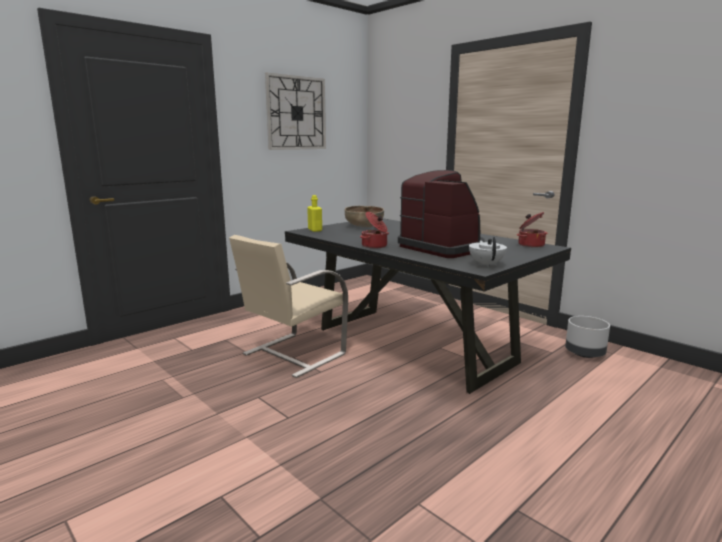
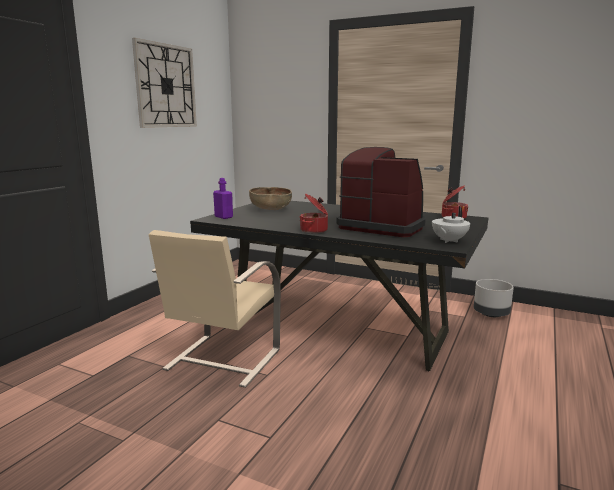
camera: 20 degrees left, 0 degrees up
(315, 230) = (223, 217): yellow bottle -> purple bottle
(486, 264) = (448, 241): white teapot -> white teapot turned 120 degrees counterclockwise

